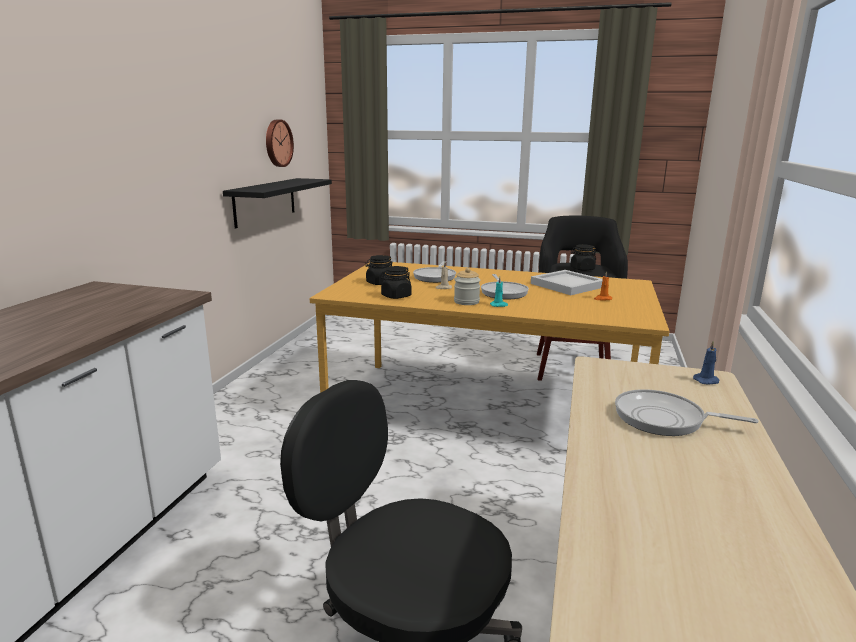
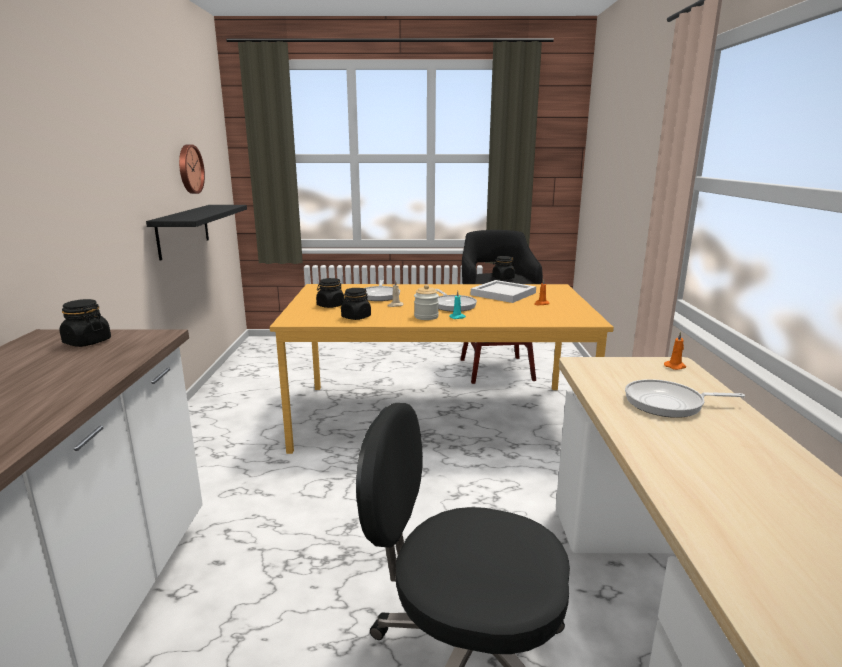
camera: 15 degrees left, 0 degrees up
(121, 295) = (87, 342): none -> black jar
(707, 381) = (675, 366): blue candle -> orange candle

